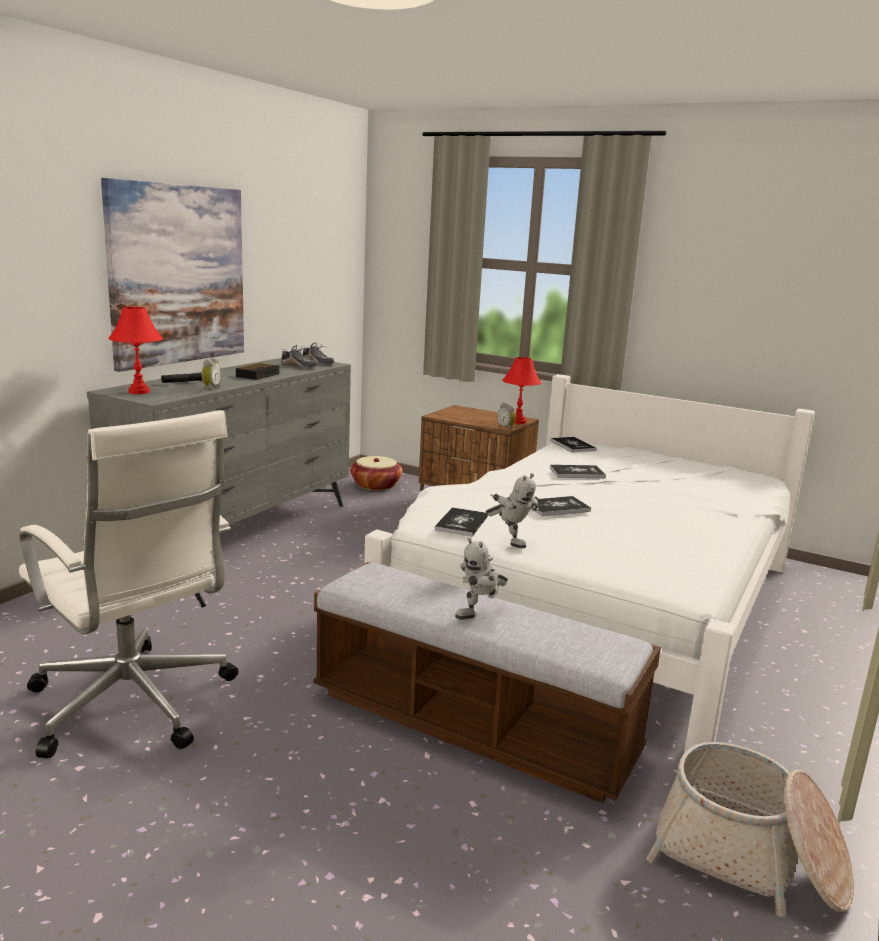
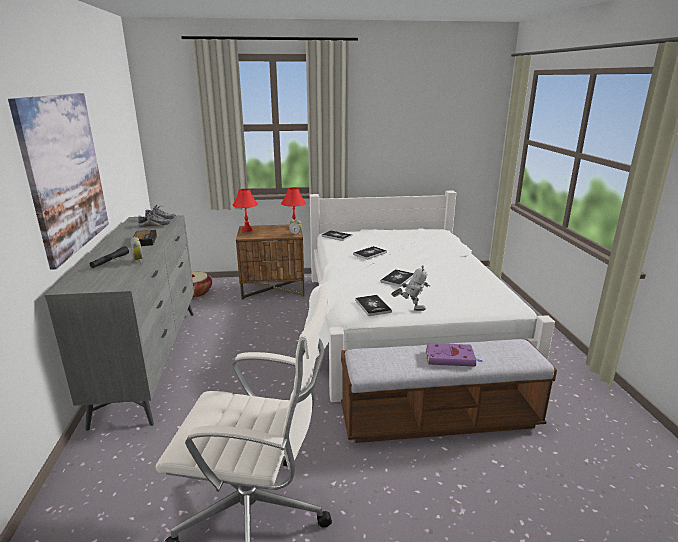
camera: 35 degrees left, 5 degrees up
(138, 392) = (91, 282): red table lamp -> red table lamp (247, 230)
(480, 615) = (451, 358): toy robot -> purple book
(749, 858) = (602, 421): basket -> none

